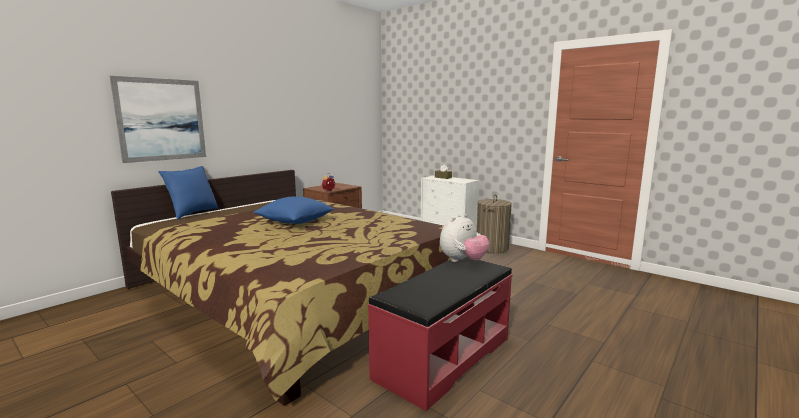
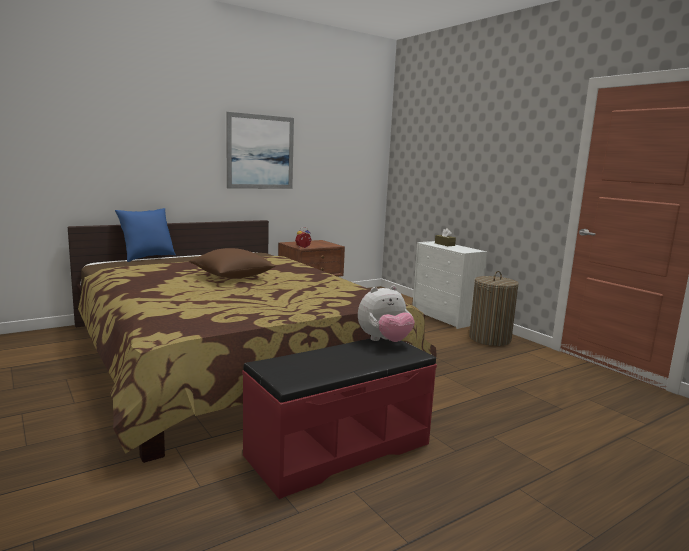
camera: 15 degrees right, 0 degrees up
(161, 119) = (124, 157): picture -> picture (260, 152)
(295, 222) = (232, 277): blue pillow -> brown pillow

